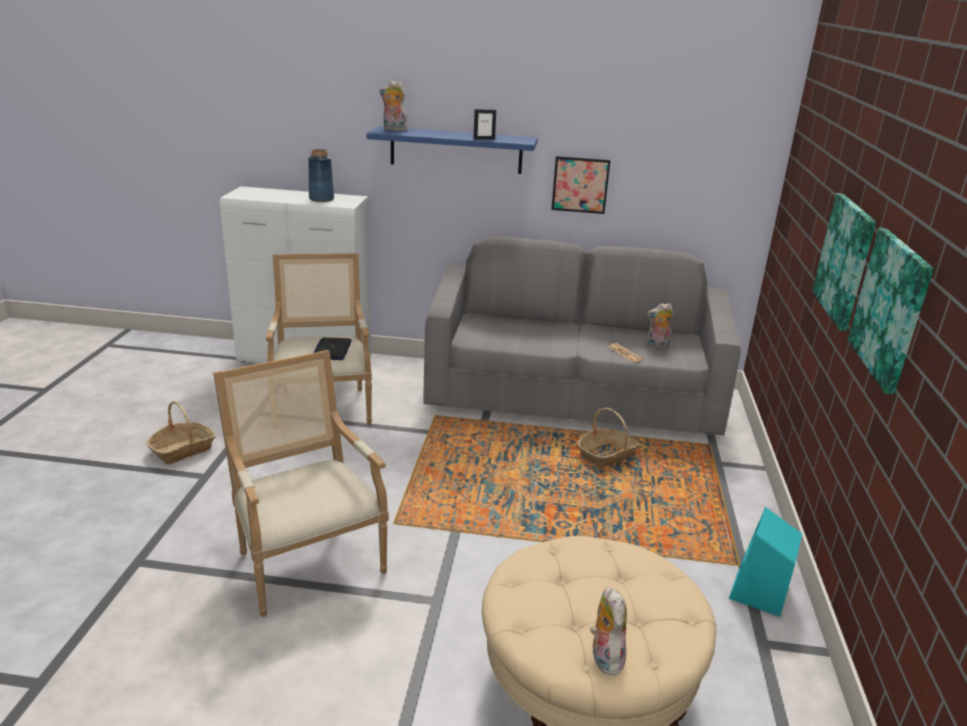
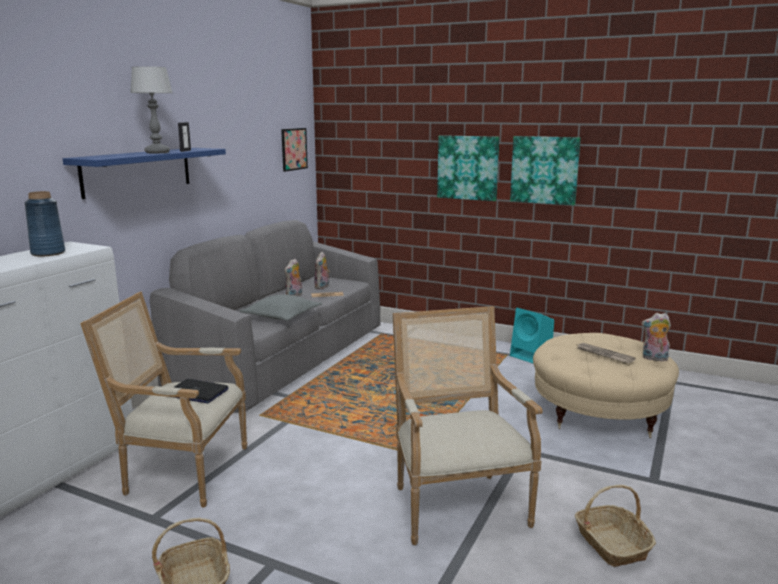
camera: 70 degrees left, 10 degrees down
(306, 560) = (456, 503): armchair -> armchair turned 90 degrees clockwise
(393, 129) = (95, 156): plush toy -> plush toy (294, 295)
(452, 136) = (157, 152): none -> table lamp
(531, 344) = (282, 316): none -> grey pillow
(578, 594) = (603, 354): none -> newspaper
(580, 185) = (226, 184): picture -> picture (294, 149)
(607, 455) = (372, 363): basket -> basket (611, 544)

